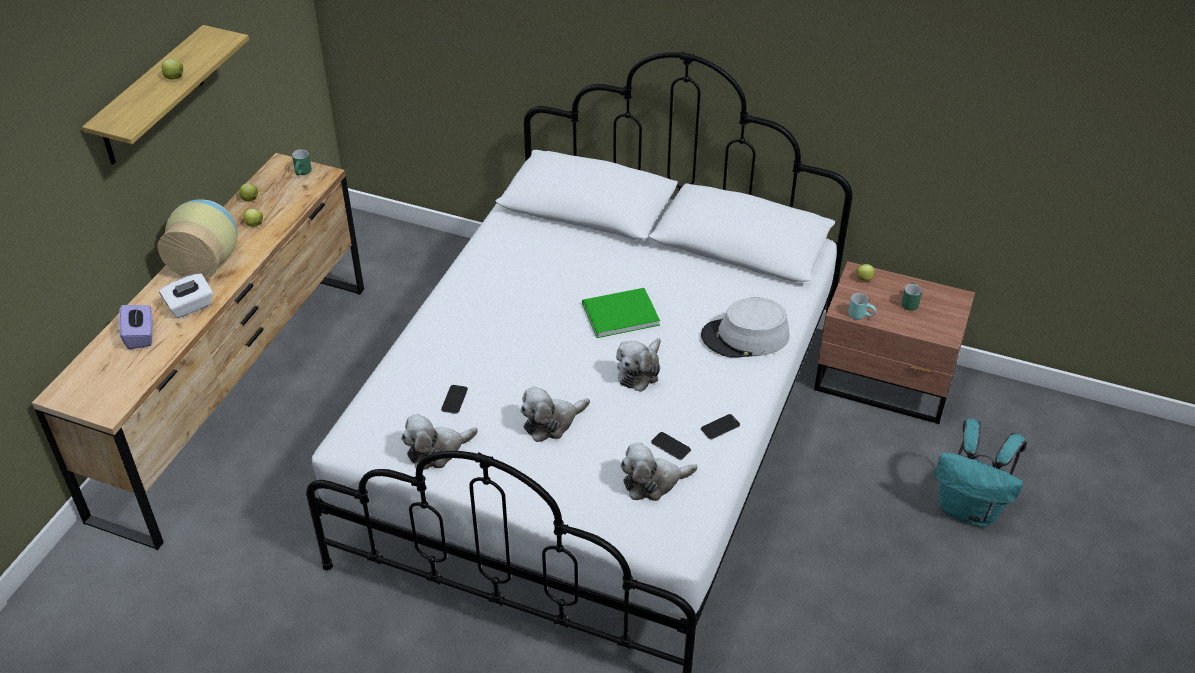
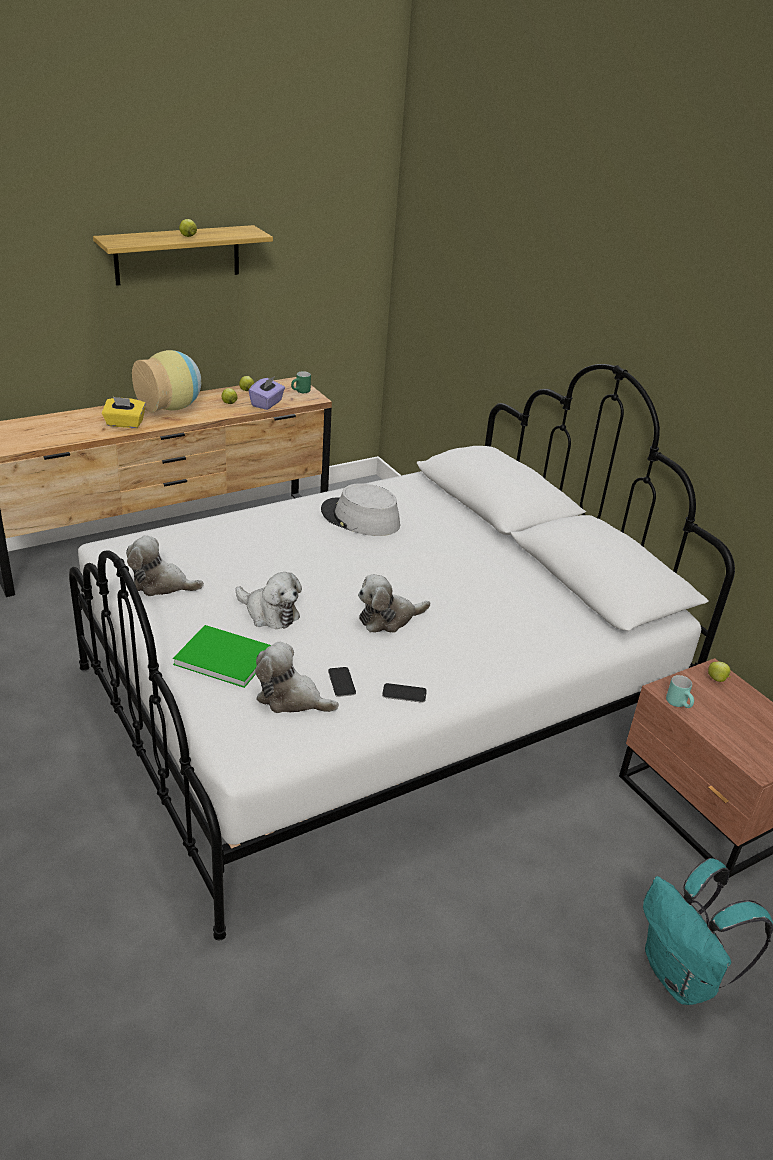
camera: 35 degrees right, 10 degrees down
(140, 336) = (73, 424): purple tissue box -> purple tissue box (267, 403)
(190, 306) = (124, 424): white tissue box -> yellow tissue box
(454, 400) = (220, 562): phone -> none
(552, 422) = (269, 613): plush toy -> plush toy turned 150 degrees counterclockwise
(618, 313) = (423, 574): green book -> green book (223, 656)
(745, 337) = (516, 644): grey hat -> grey hat (360, 518)
(908, 302) = (745, 720): green mug -> none

